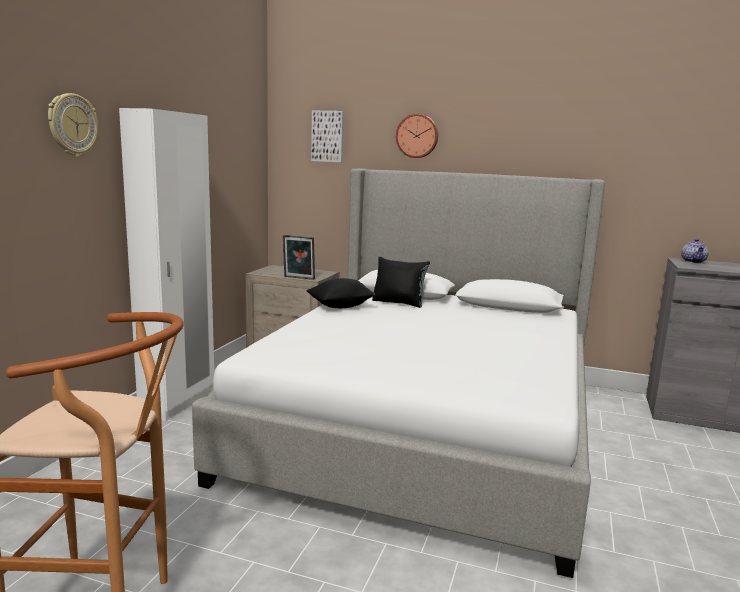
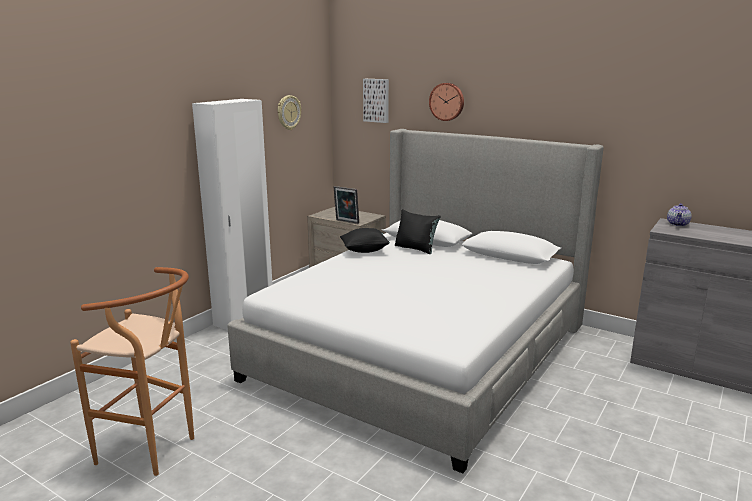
camera: 15 degrees right, 5 degrees up
(72, 125) = (156, 122): wall clock -> wall clock (288, 112)

